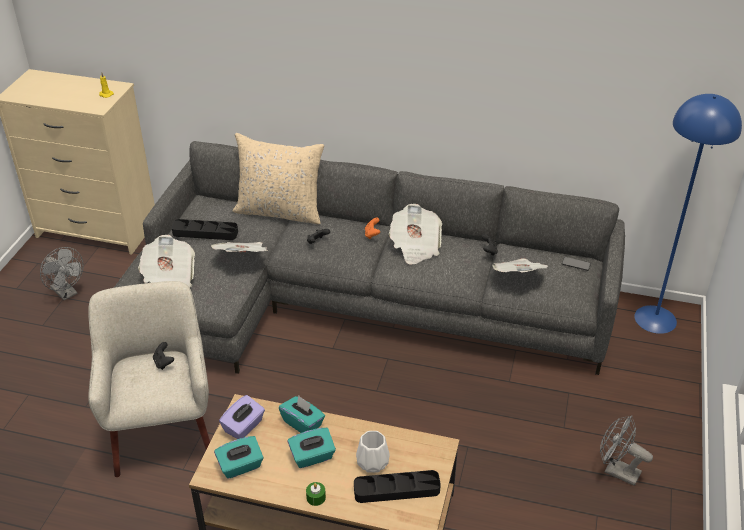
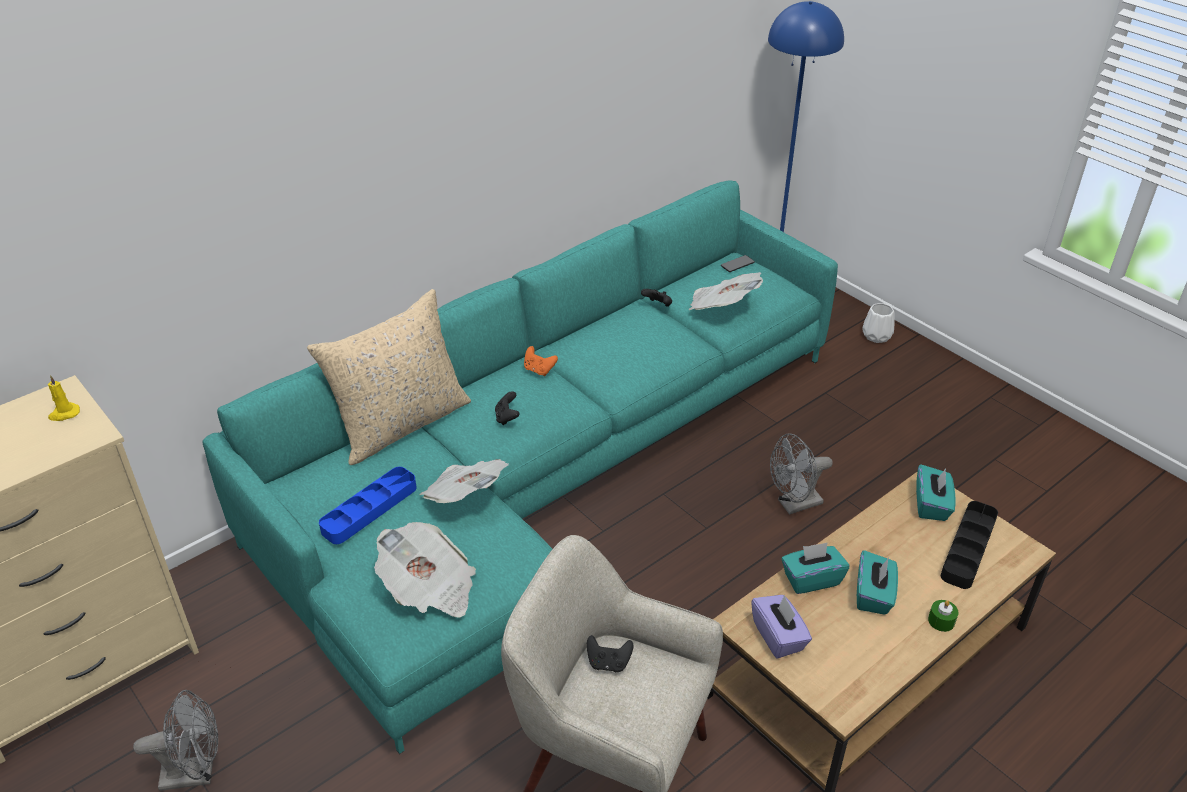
camera: 55 degrees left, 0 degrees up
(205, 233) = (369, 509): black tray -> blue tray
(240, 466) = (846, 669): turquoise tissue box -> turquoise tissue box (931, 505)
(353, 302) = (543, 476): grey sofa -> turquoise sofa
(372, 462) = (914, 548): white vase -> white vase (875, 335)
(415, 246) = (599, 349): newspaper -> none
(616, 471) = (948, 417): grey fan -> grey fan (794, 505)

